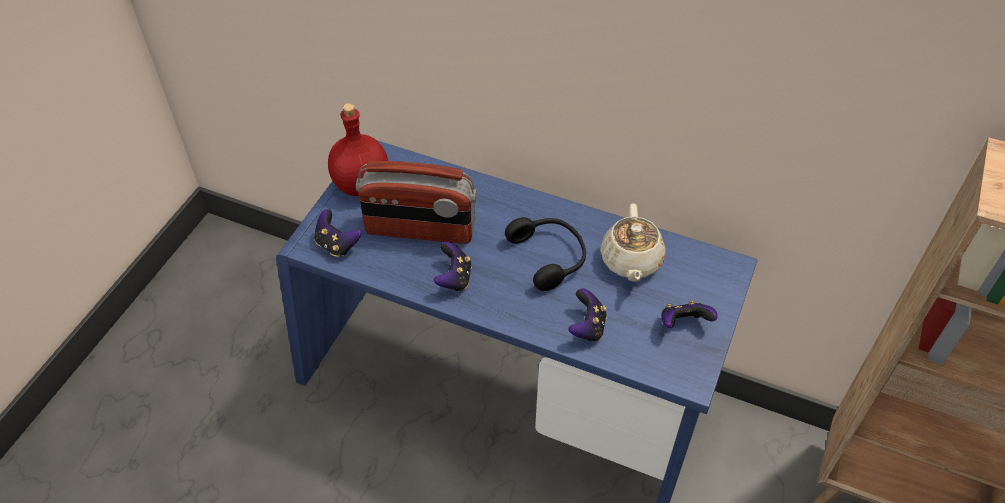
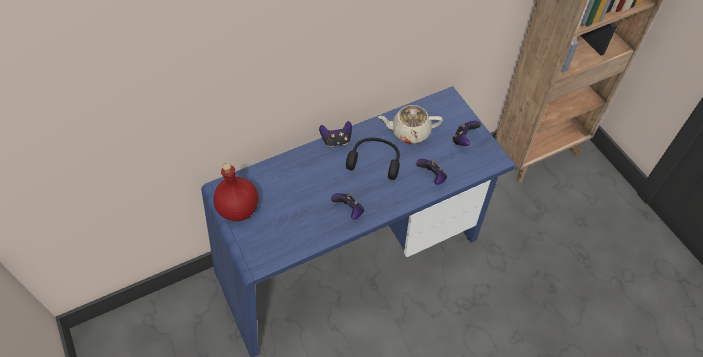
camera: 50 degrees left, 5 degrees up
(337, 245) = (271, 249): game controller -> game controller (336, 140)
(420, 230) = (301, 204): radio -> none
(631, 261) = (409, 132): beige teapot -> beige teapot turned 135 degrees clockwise

